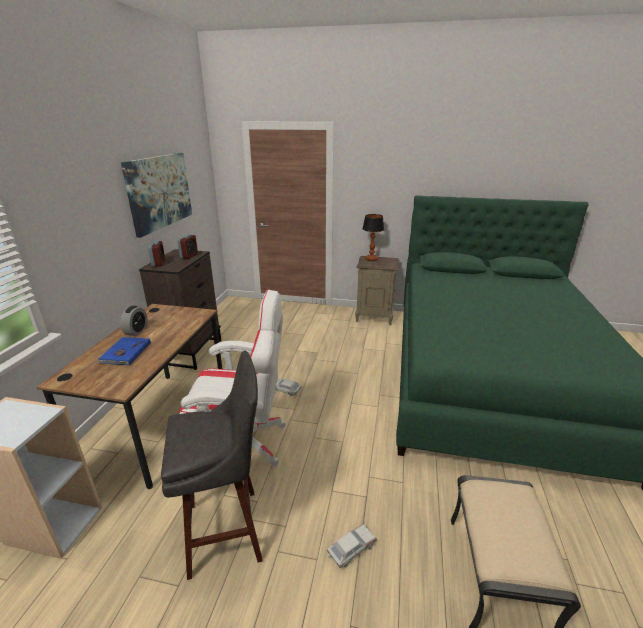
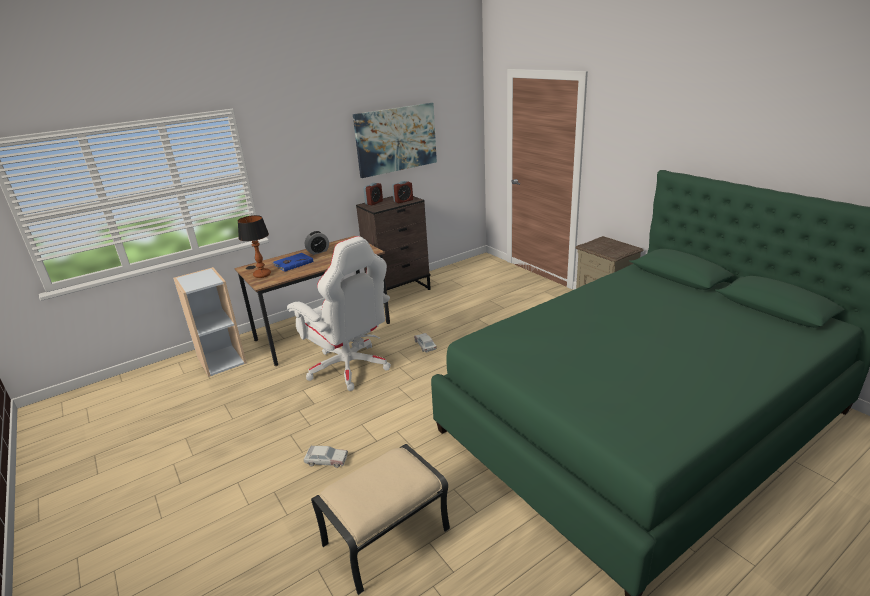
camera: 45 degrees right, 0 degrees up
(228, 531) = (282, 409): grey stool -> none
(371, 259) = (606, 242): table lamp -> table lamp (262, 275)

